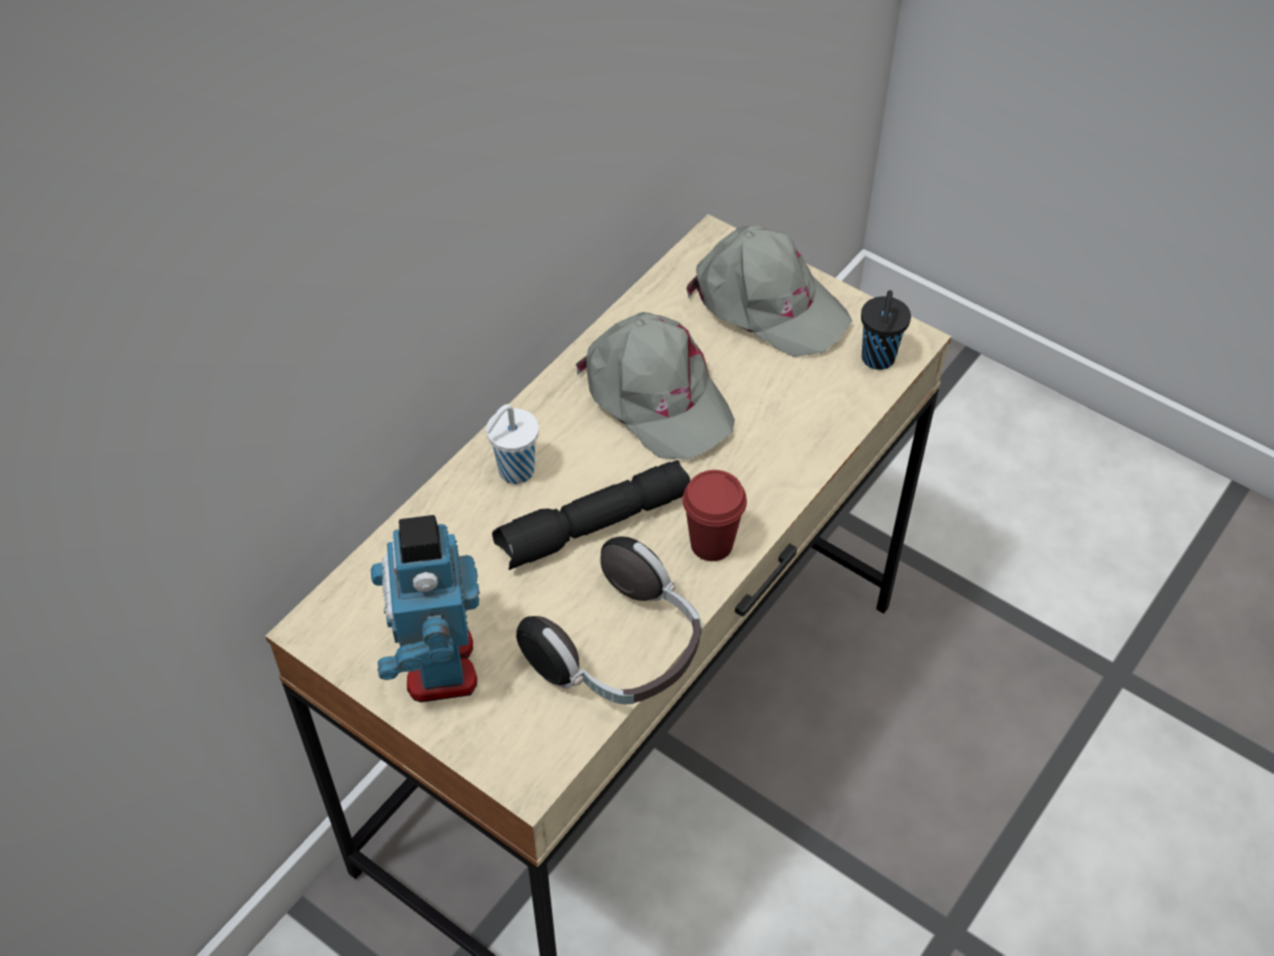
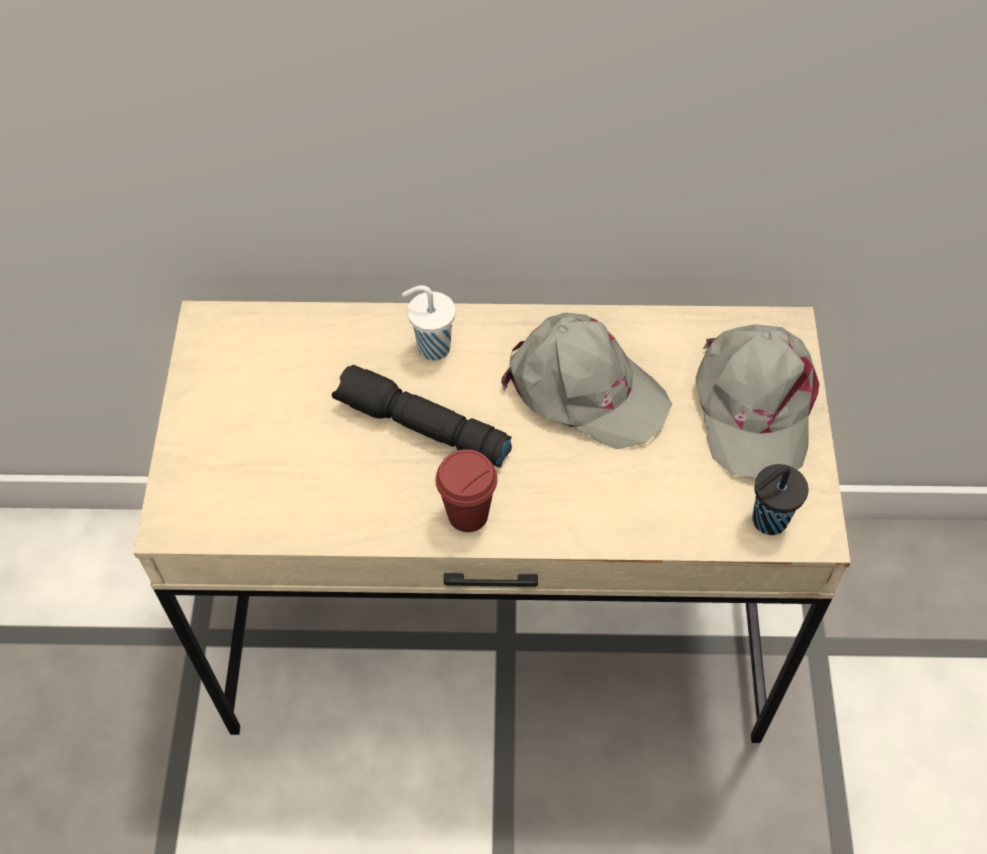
camera: 55 degrees right, 5 degrees up
(438, 665) = (226, 411): toy robot -> none
(620, 652) = (320, 515): headphones -> none
(655, 396) = (583, 389): grey cap -> grey cap turned 75 degrees counterclockwise

